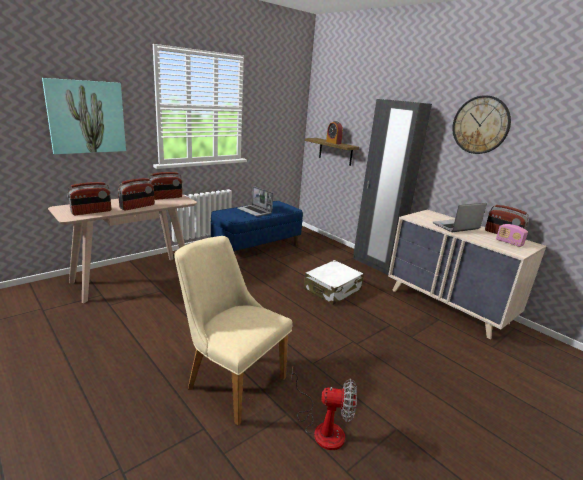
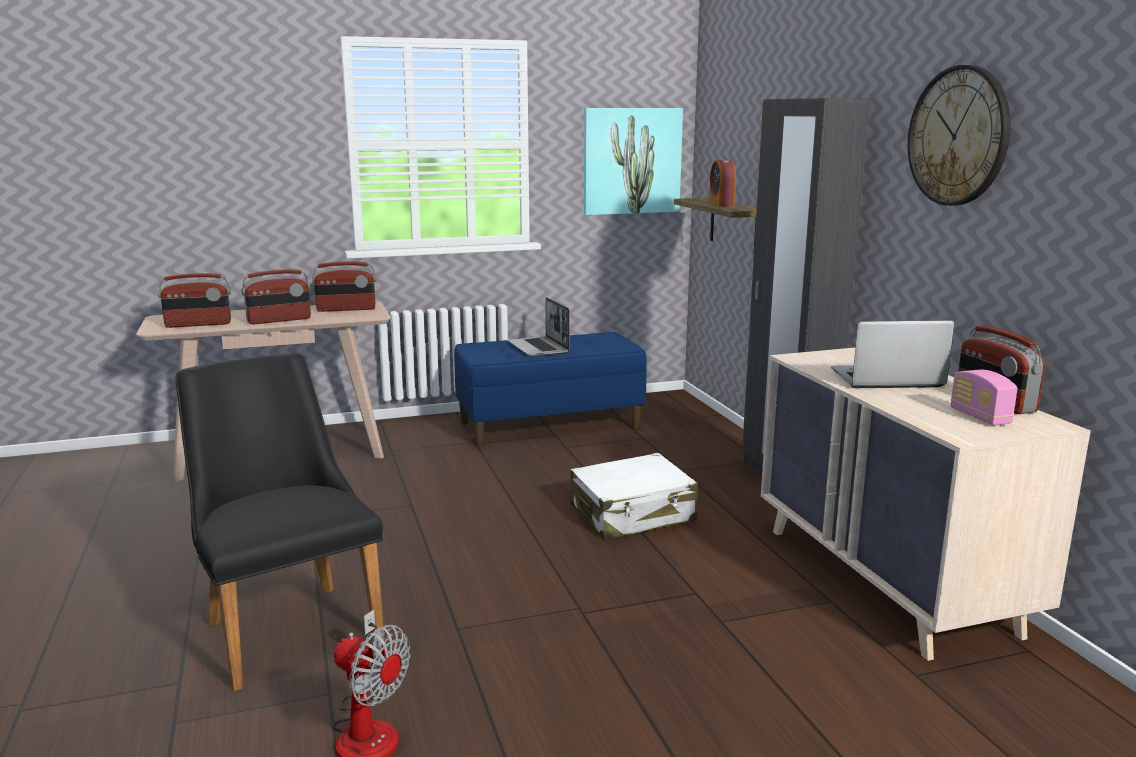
camera: 25 degrees right, 5 degrees down
(87, 117) = (224, 168): picture -> picture (632, 161)
(229, 379) = (286, 624): beige chair -> black chair

